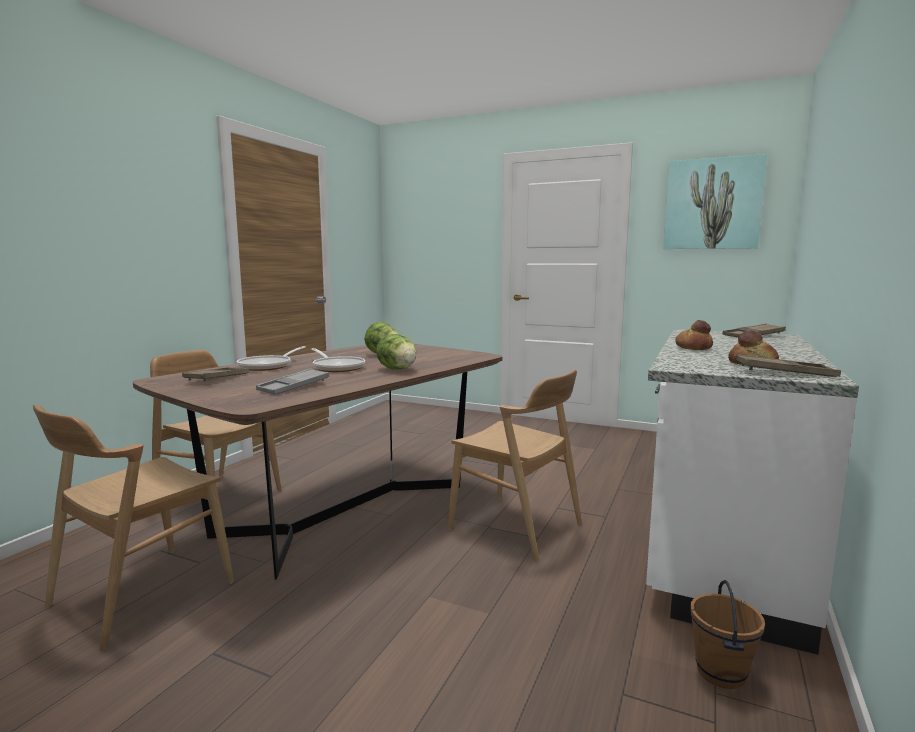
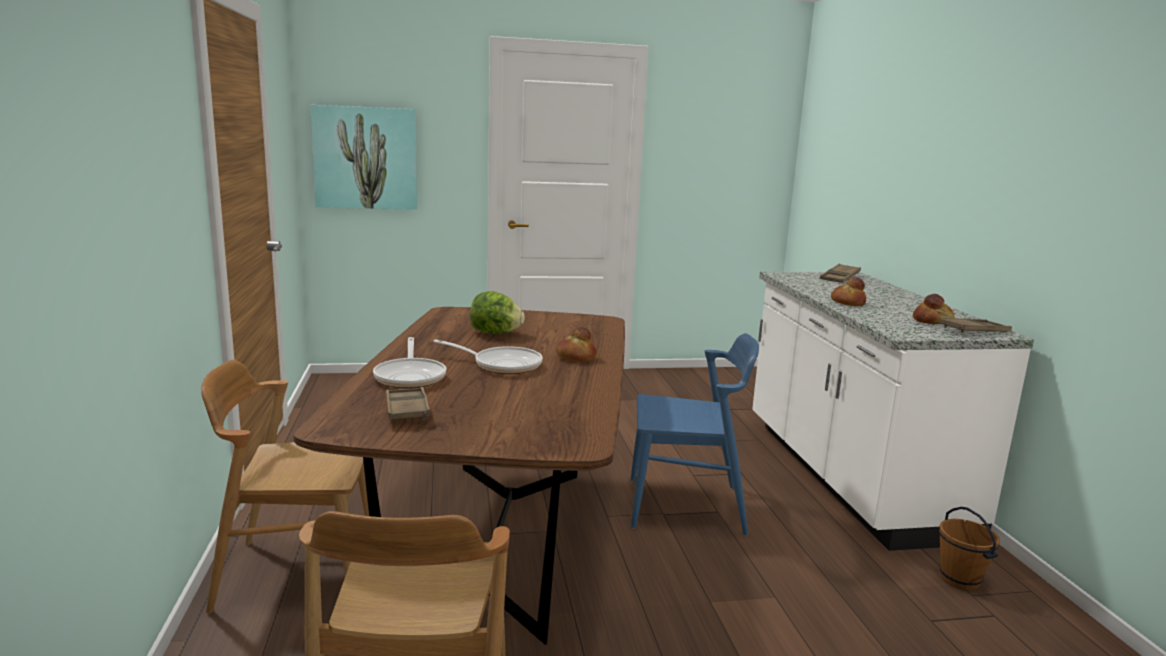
camera: 35 degrees left, 5 degrees up
(294, 387) = (542, 406): grey tray -> none
(397, 369) = (575, 357): lettuce -> bread
(515, 527) = (686, 506): brown chair -> blue chair
(712, 204) = (727, 124): picture -> picture (365, 158)

